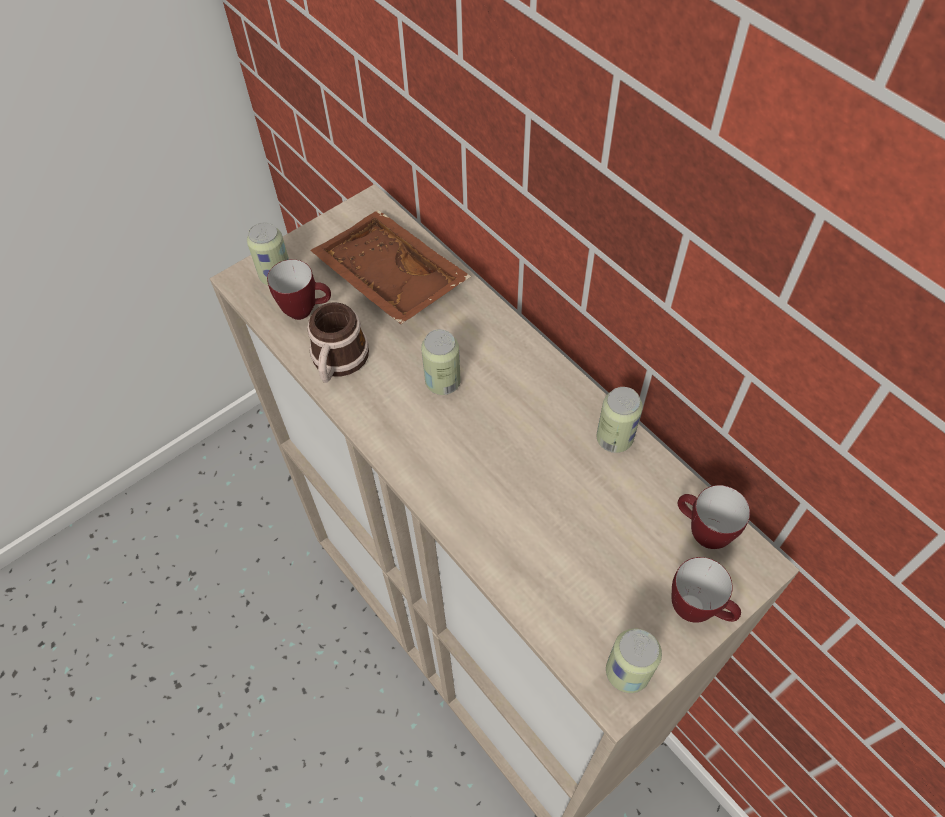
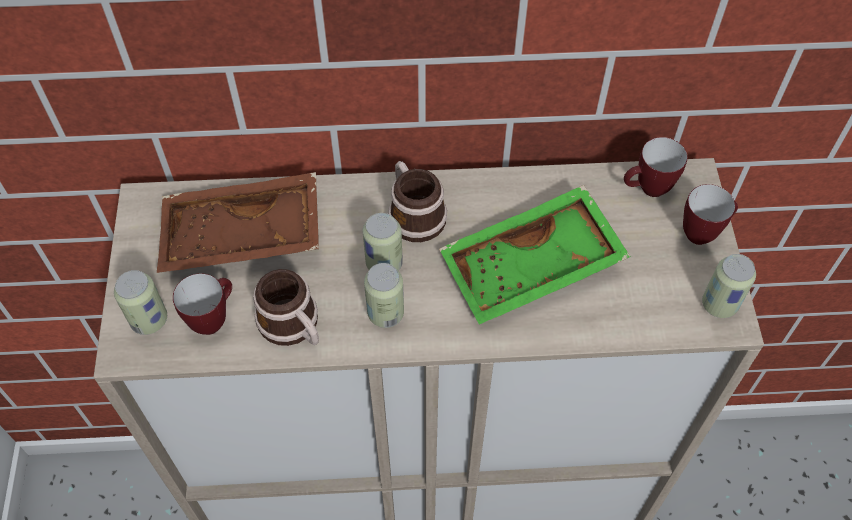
camera: 55 degrees left, 0 degrees up
(509, 371) = (413, 213): none -> mug
(529, 490) = (532, 269): none -> green tray
(614, 438) = (532, 188): can -> can (385, 313)

